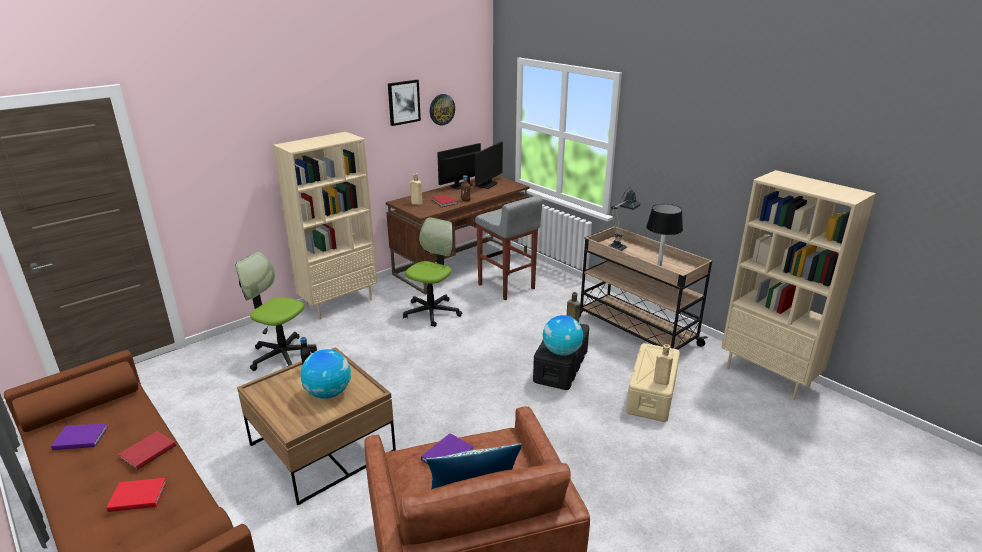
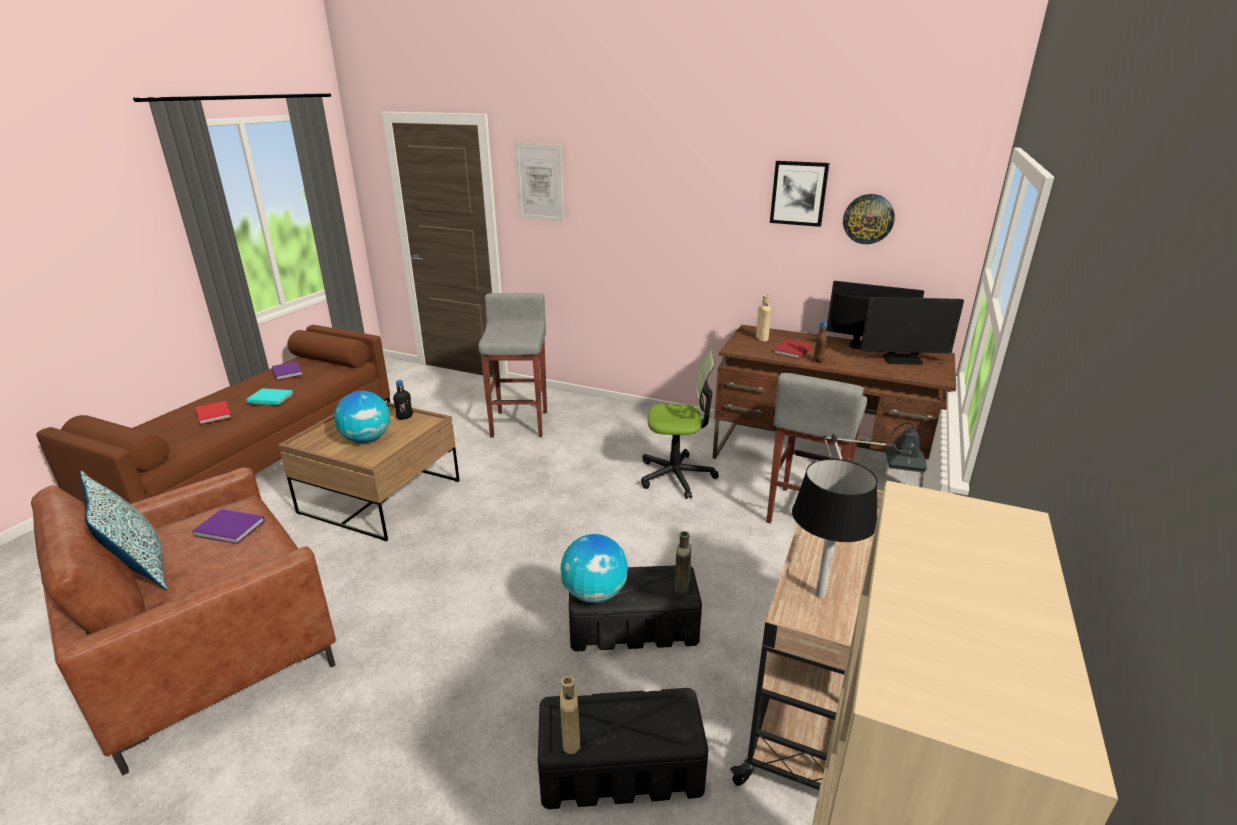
camera: 65 degrees right, 0 degrees up
(146, 452) = (270, 398): red book -> turquoise book
(197, 139) = (539, 182): none -> picture
(282, 355) = (520, 423): office chair -> grey stool
(339, 303) = (639, 416): beige bookcase -> none
(651, 394) = (619, 768): beige storage box -> black storage box

